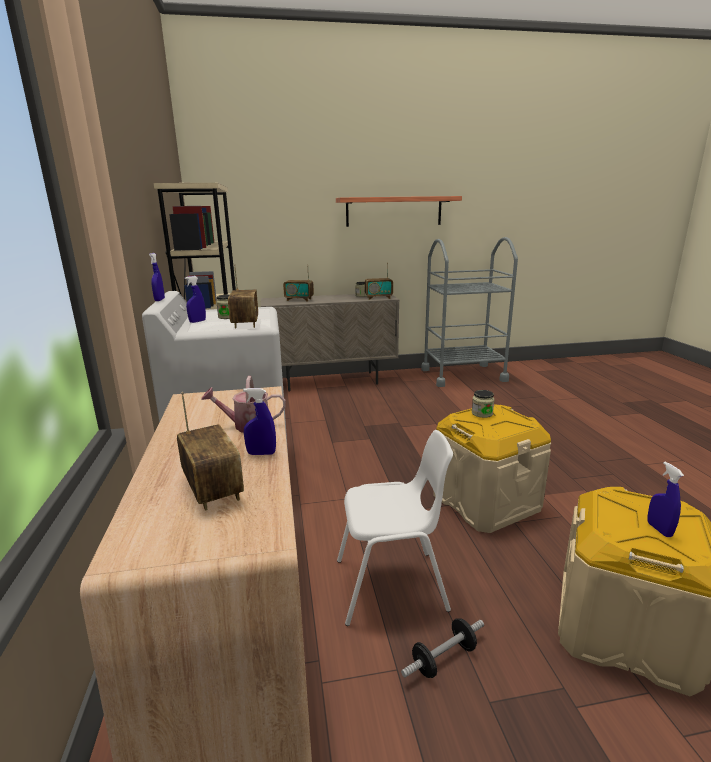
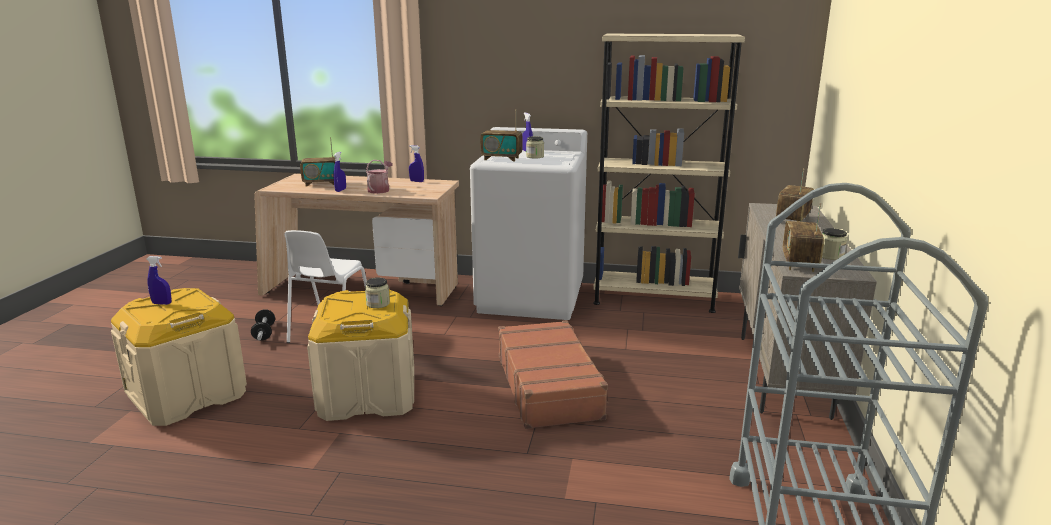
camera: 110 degrees right, 0 degrees up
(159, 300) = (535, 128): blue spray bottle -> blue spray bottle (416, 181)
(394, 211) = (921, 106): shelf -> none
(399, 435) = (549, 386): none -> brown suitcase

